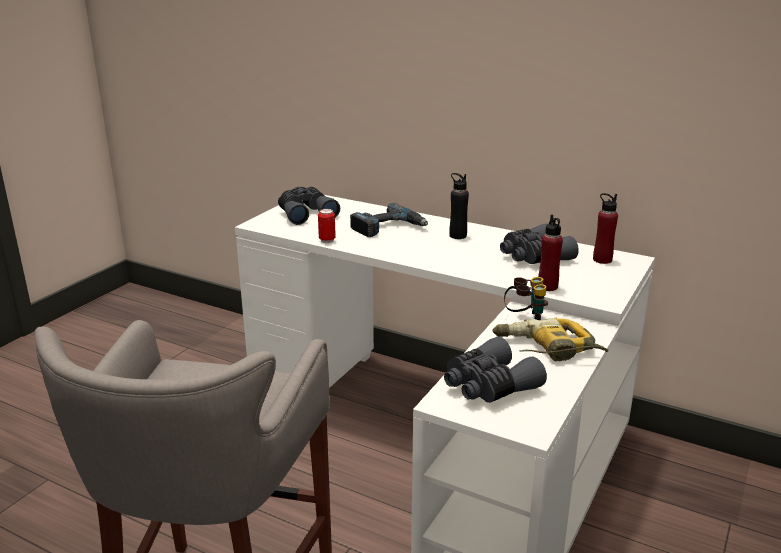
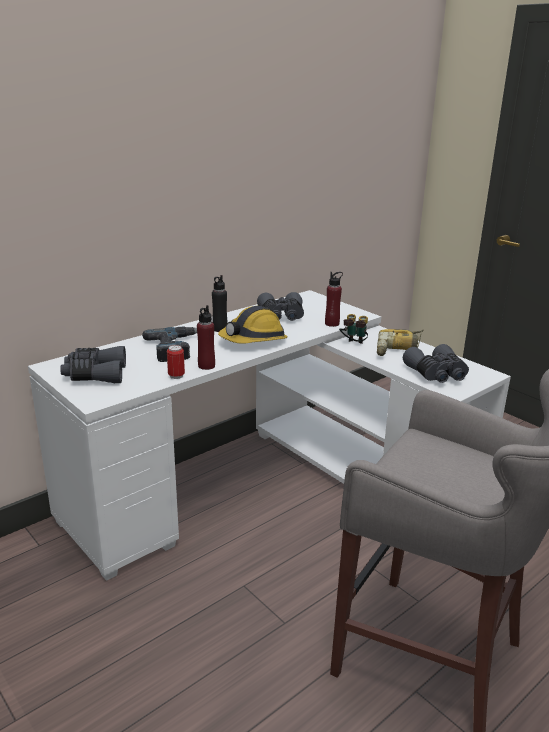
camera: 70 degrees left, 0 degrees up
(444, 255) = (253, 340): none -> hard hat
(602, 260) = (303, 301): red bottle -> red bottle (206, 366)

